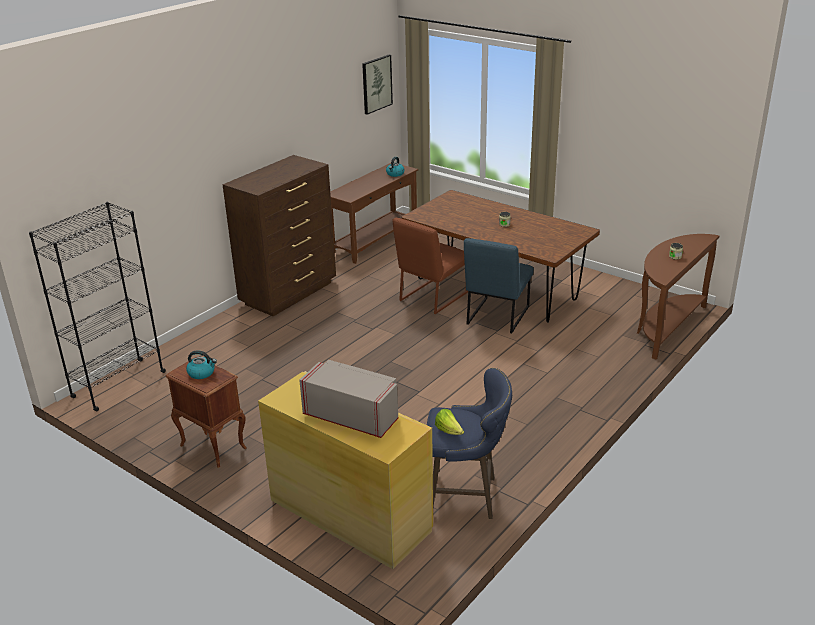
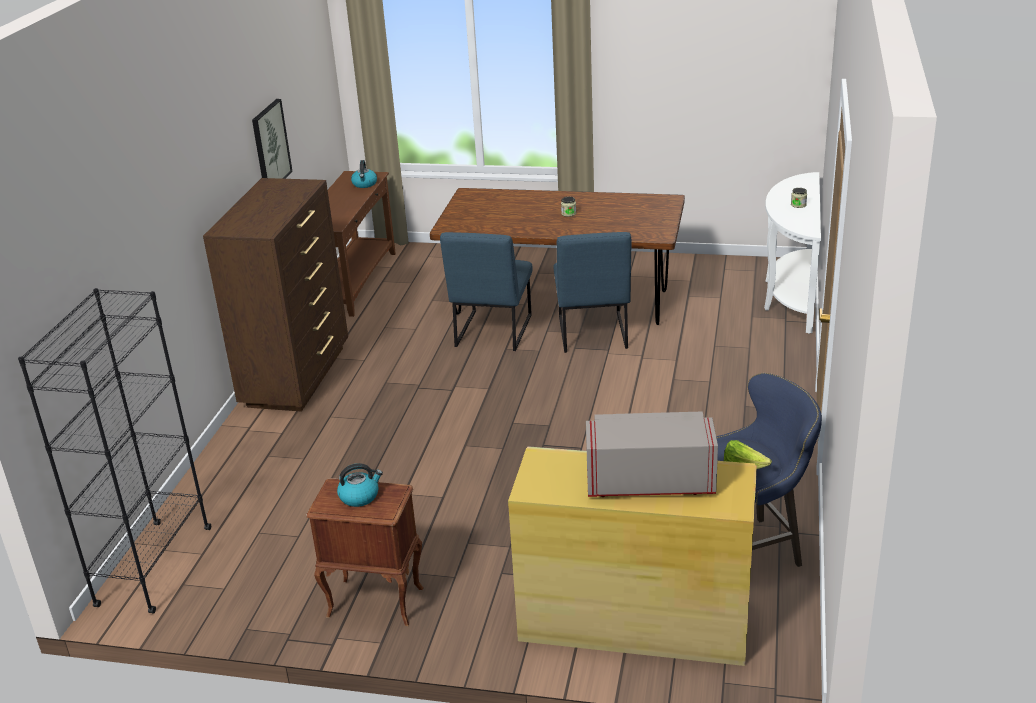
camera: 25 degrees left, 0 degrees up
(376, 84) = (317, 64): picture -> picture (270, 146)
(432, 297) = (492, 332): brown chair -> blue chair
(666, 327) = (790, 296): brown console table -> white console table

